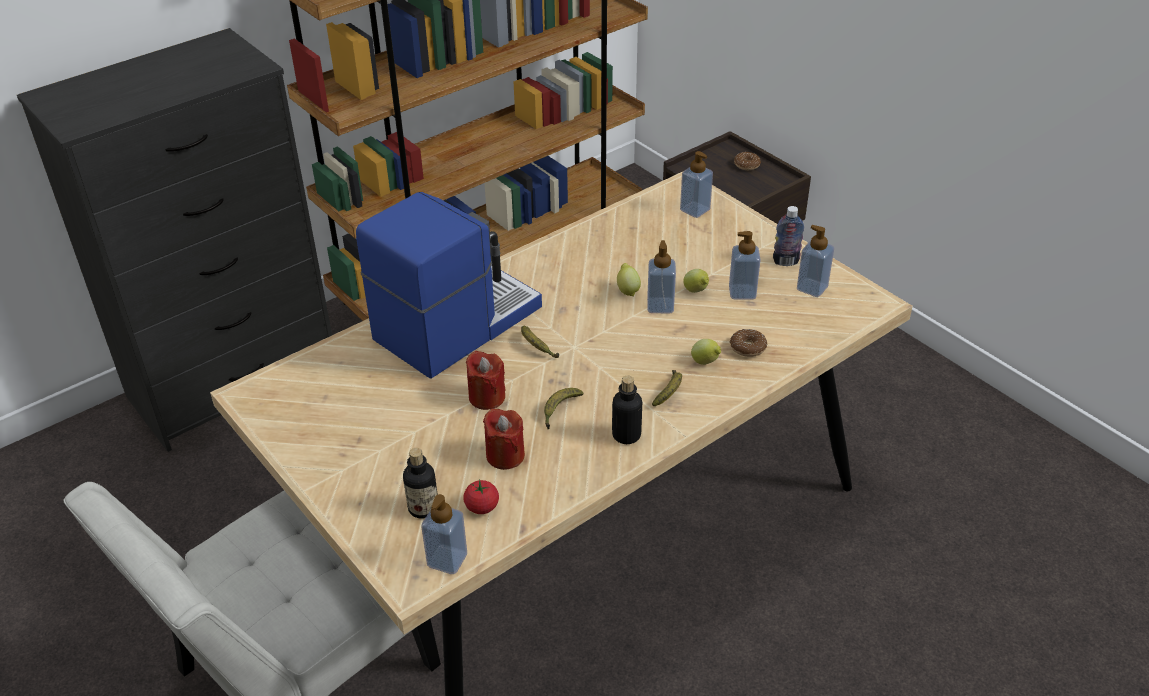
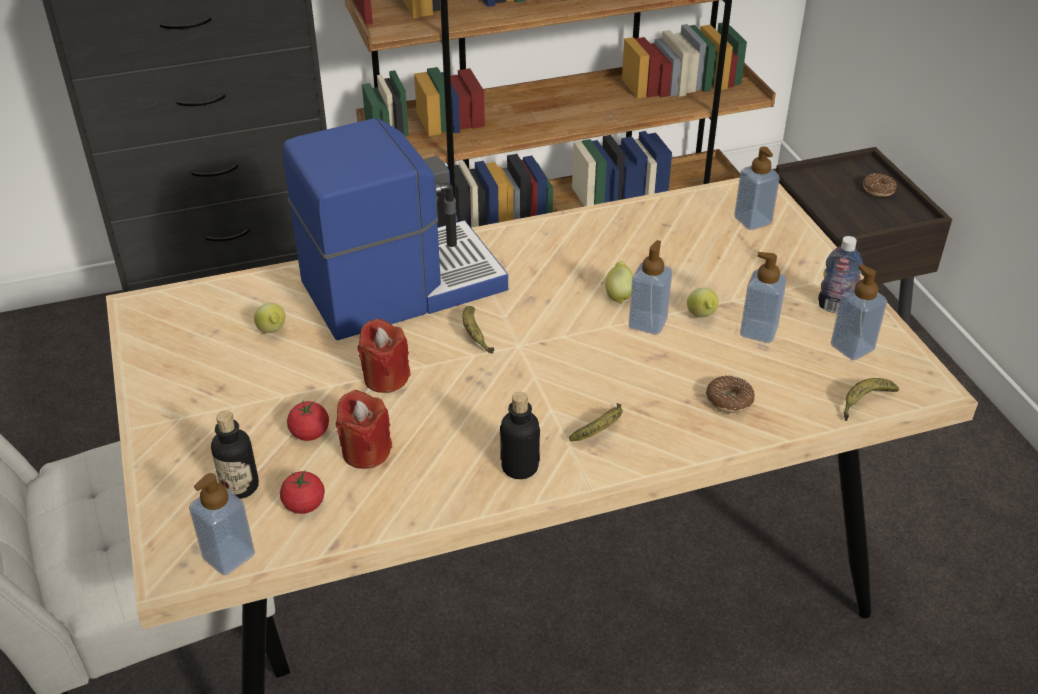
camera: 20 degrees right, 0 degrees up
(453, 454) = (310, 433): none -> tomato
(560, 410) = (459, 416): banana -> banana (864, 402)
(706, 362) = (666, 405): lemon -> lemon (272, 332)

